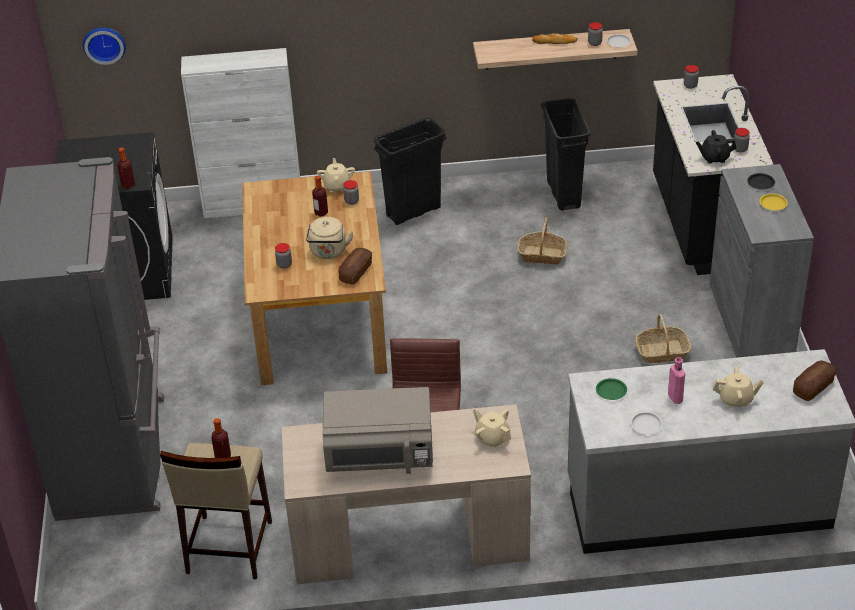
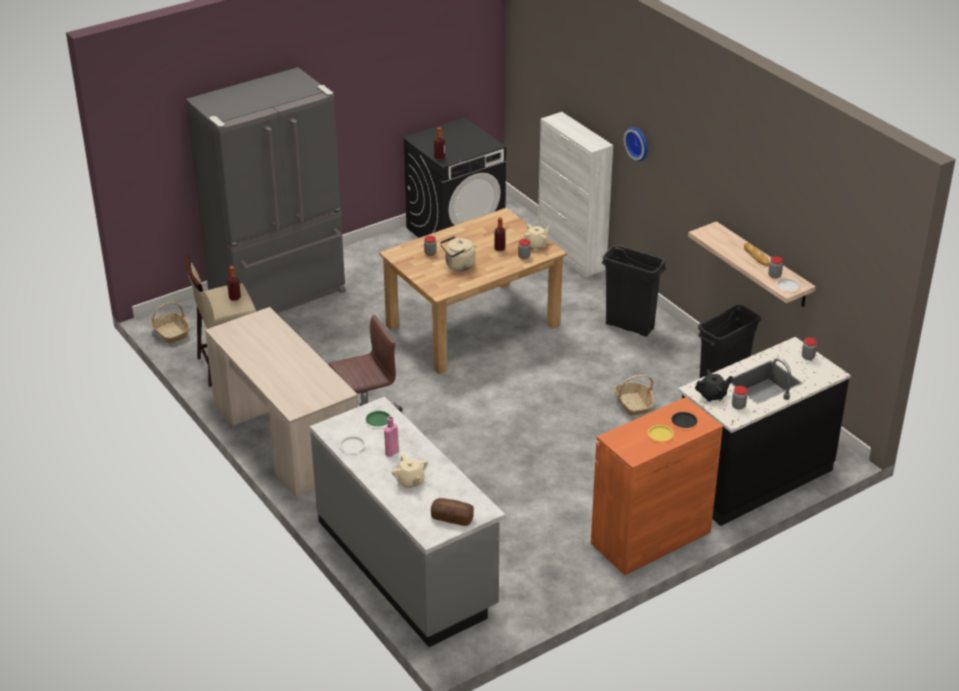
camera: 60 degrees right, 5 degrees down
(104, 44) = (529, 74): wall clock -> wall clock (638, 143)
(356, 272) = (445, 284): bread -> none
(380, 456) = (267, 353): grey microwave -> none
(492, 438) = (315, 394): beige teapot -> none
(662, 352) = (567, 499): basket -> basket (171, 333)
(714, 158) = (712, 395): black teapot -> black teapot turned 105 degrees clockwise
(751, 318) = (650, 538): grey cabinet -> orange cabinet

